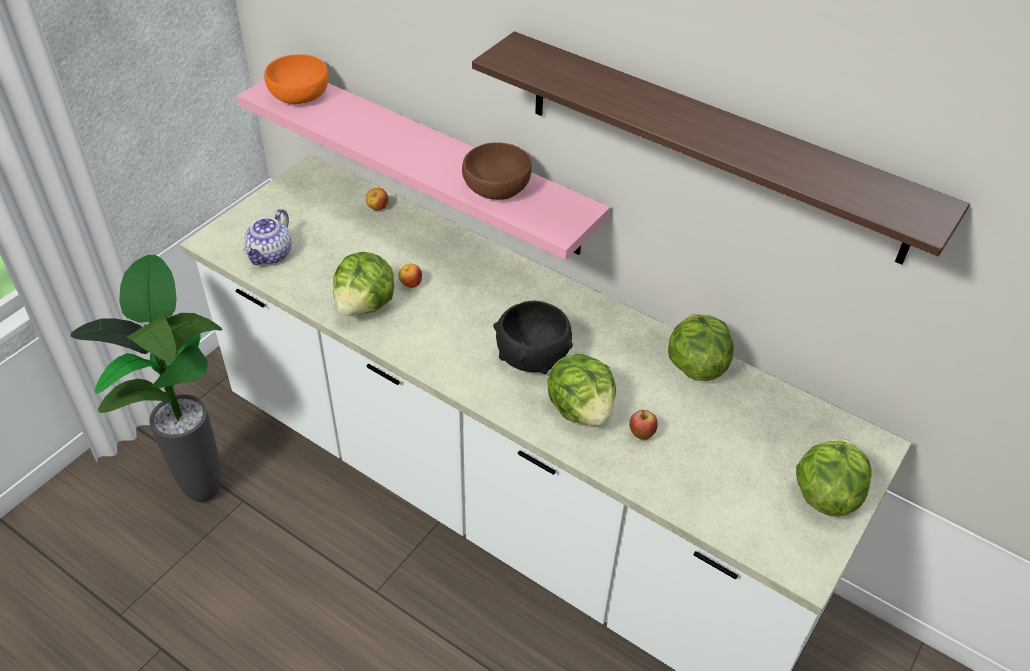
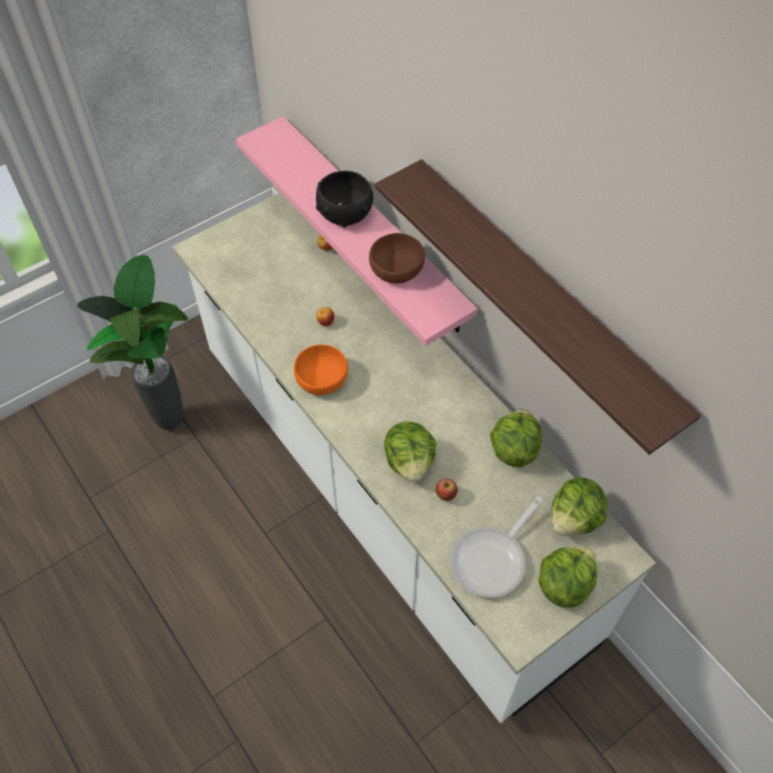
camera: 20 degrees right, 10 degrees up
(271, 255) = (233, 271): teapot -> none
(298, 95) = (280, 147): orange bowl -> orange bowl (321, 379)
(366, 305) = (286, 332): lettuce -> lettuce (574, 519)
(532, 357) = (391, 408): black bowl -> black bowl (345, 214)
(731, 490) = (492, 559): none -> frying pan

